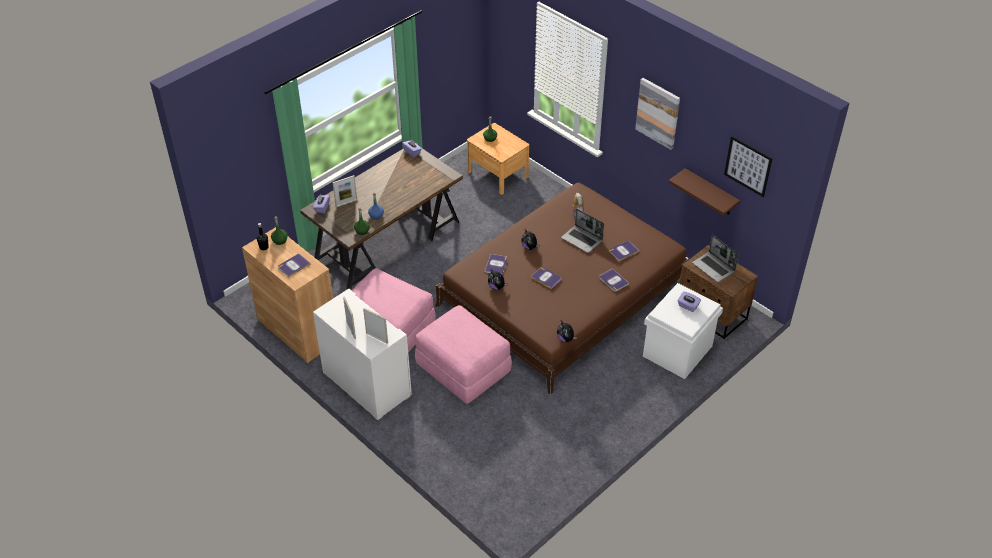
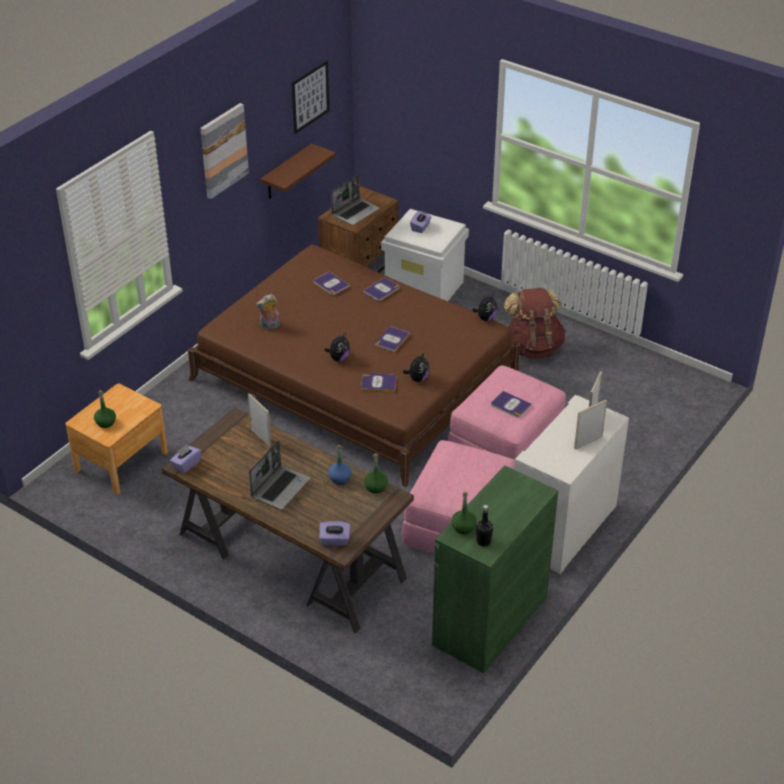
camera: 100 degrees left, 5 degrees down
(294, 265) = (510, 501): book -> book (510, 405)
(298, 330) = (490, 620): brown cabinet -> green cabinet
(346, 203) = (318, 515): picture frame -> picture frame (261, 438)
(582, 239) = (316, 317): laptop -> laptop (280, 488)
(582, 409) = (532, 347): none -> brown backpack

